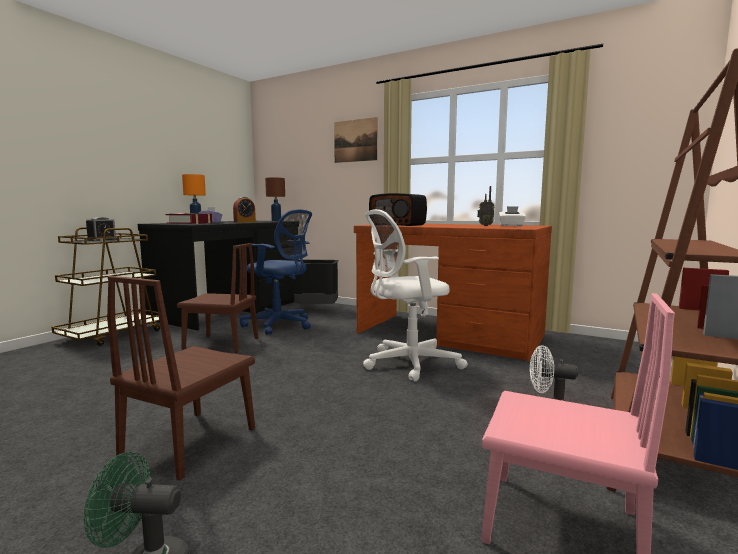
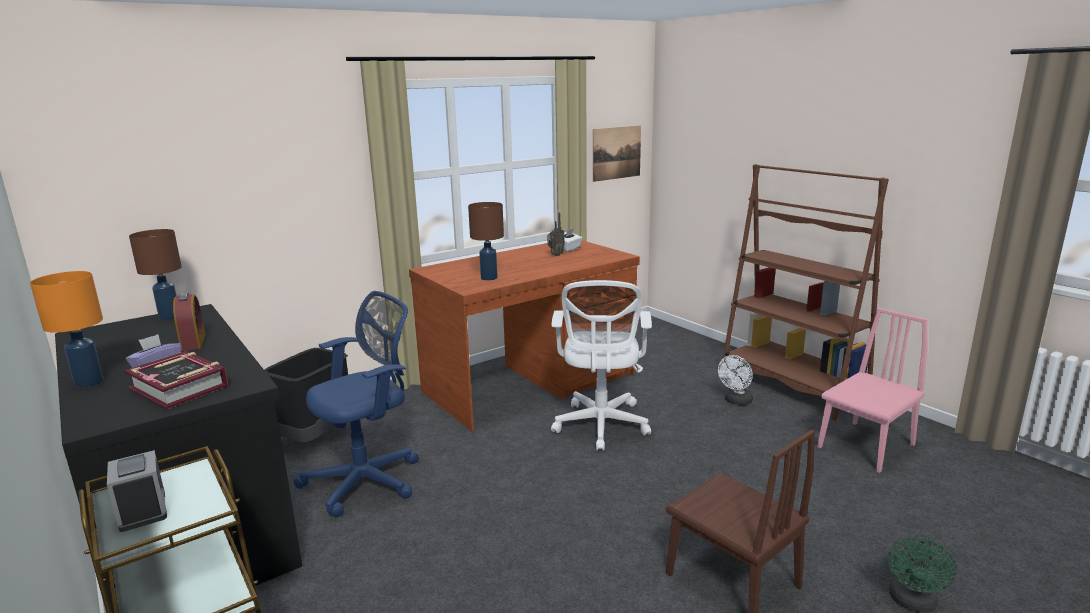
camera: 65 degrees left, 10 degrees up
(221, 343) = (412, 543): brown chair -> none
(355, 140) = (301, 147): picture -> picture (616, 153)
(398, 225) = (489, 278): radio -> brown table lamp

